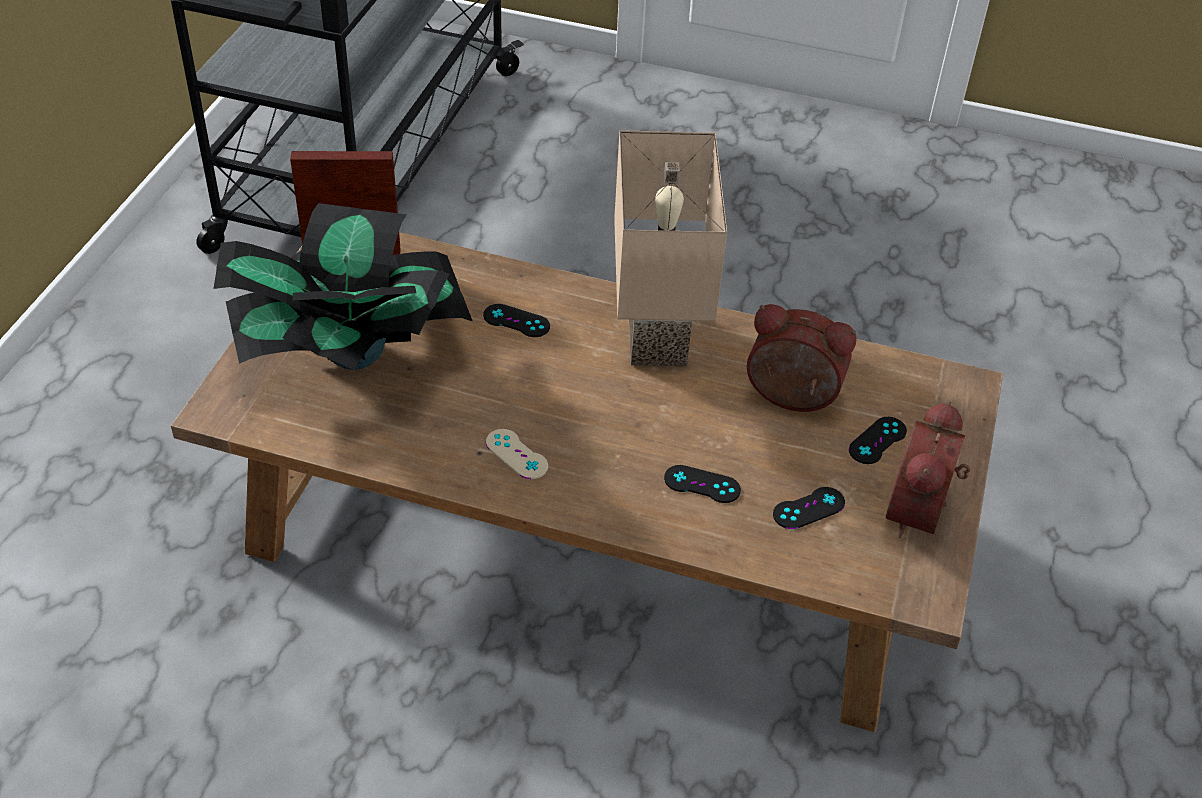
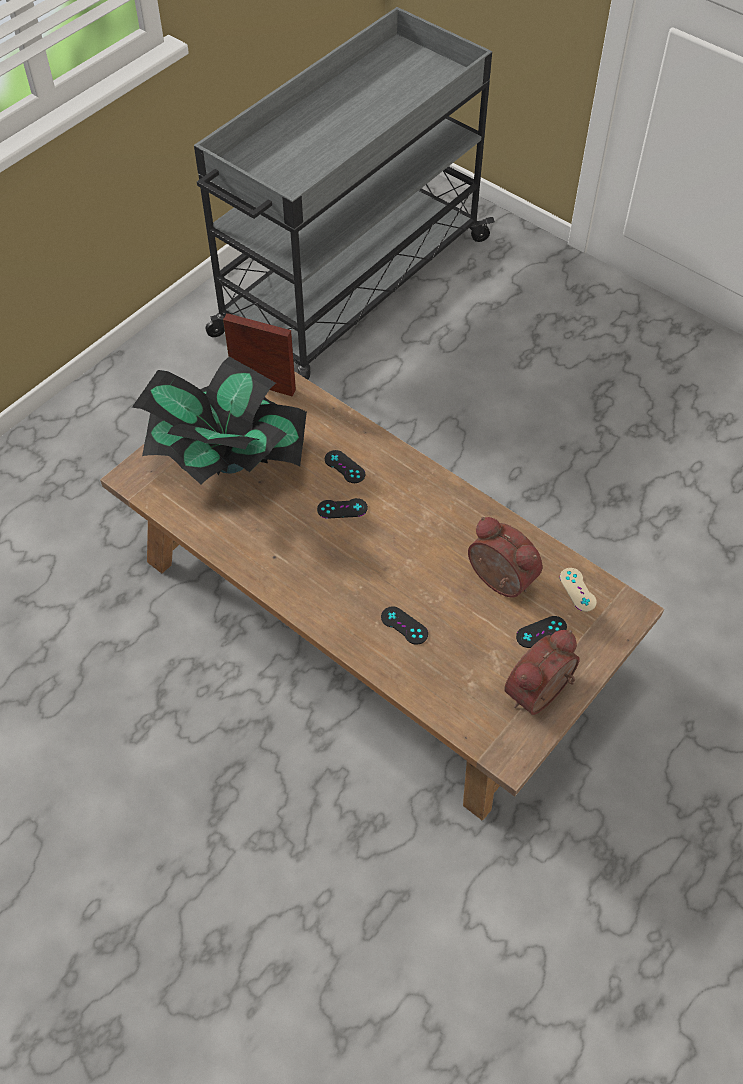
camera: 25 degrees right, 10 degrees up
(516, 454) = (296, 565): beige game controller -> beige game controller (577, 589)
(662, 336) = (436, 507): beige table lamp -> none
(808, 508) = (465, 666): black game controller -> black game controller (342, 508)

